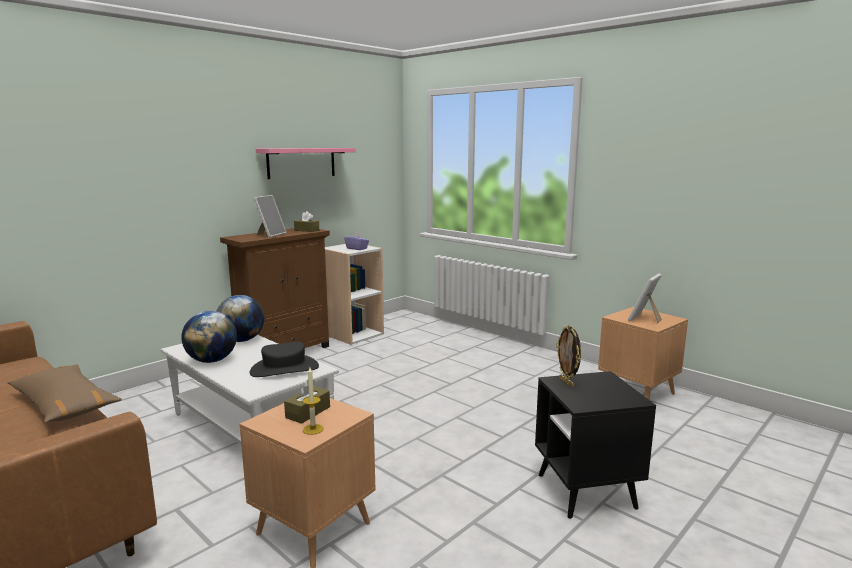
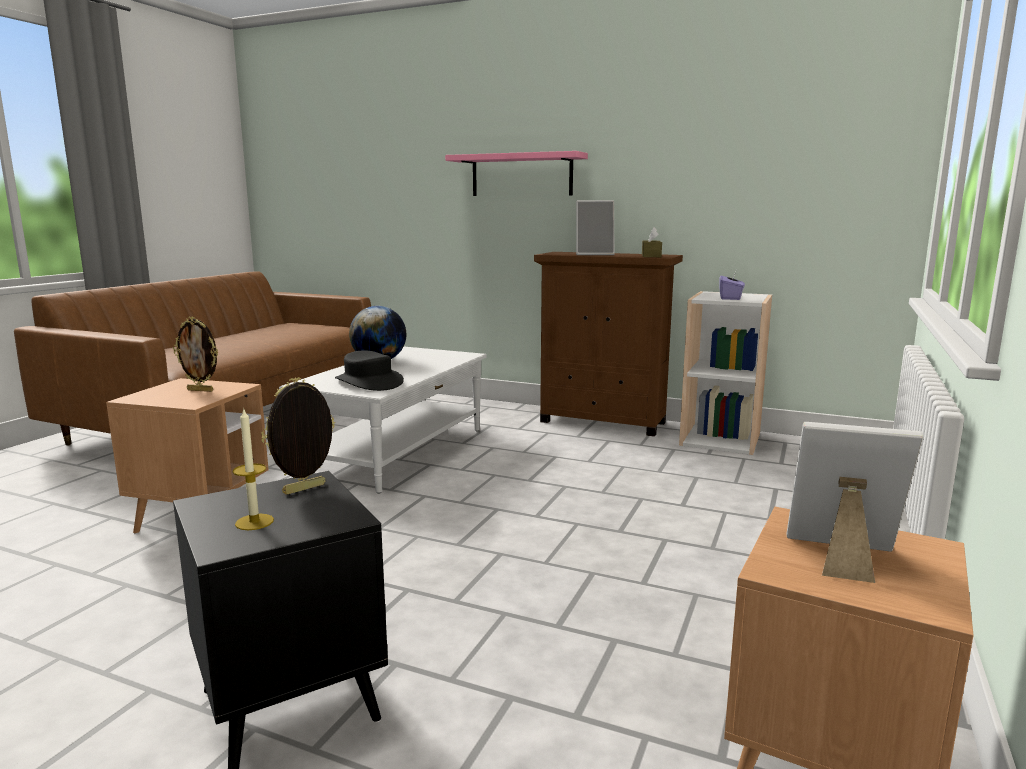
camera: 70 degrees right, 0 degrees up
(65, 404) = (253, 348): brown pillow -> none
(242, 340) = (445, 359): globe -> none
(301, 162) = (691, 157): pink shelf -> pink shelf (521, 175)
(308, 412) = (201, 390): brown tissue box -> picture frame
(313, 429) = (158, 397): candle -> candle (254, 522)

